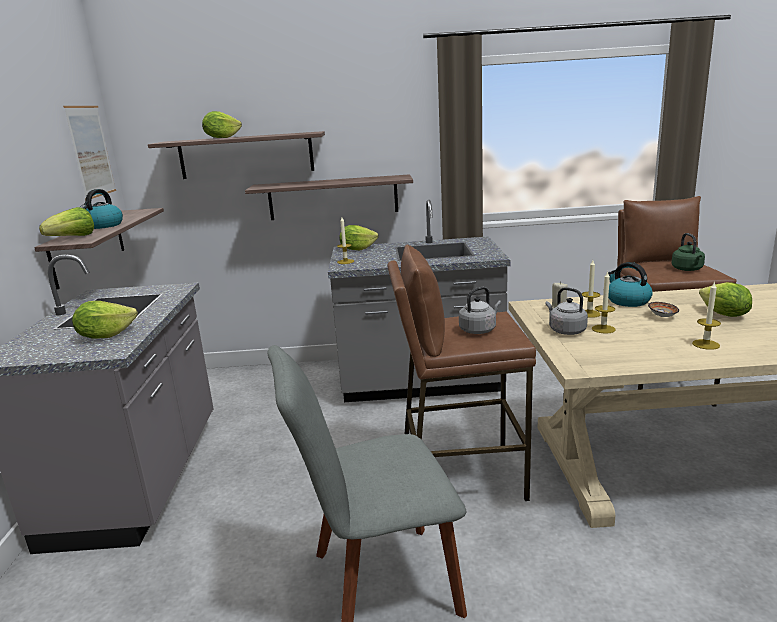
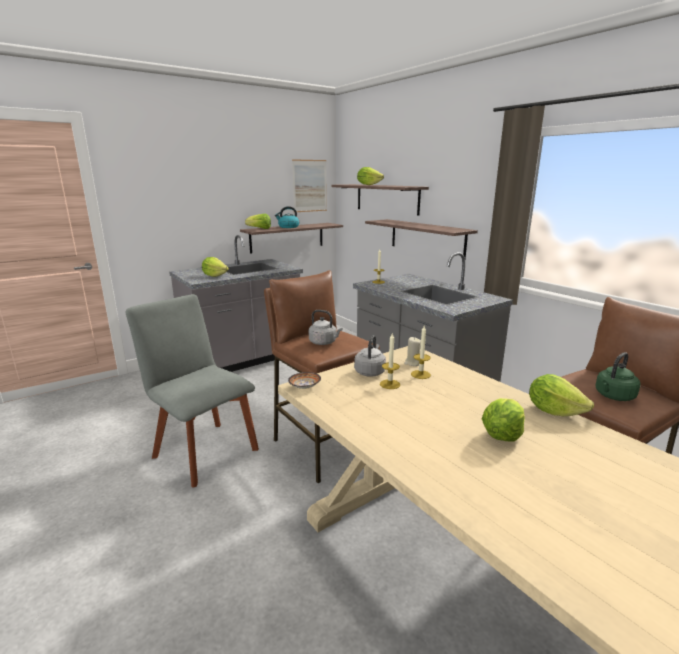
camera: 55 degrees right, 0 degrees up
(357, 249) = (411, 278): lettuce -> lettuce (553, 411)
(627, 301) = (477, 385): kettle -> none
(662, 316) = (454, 404): bowl -> bowl (304, 387)
(705, 344) = (401, 431): candle -> none

